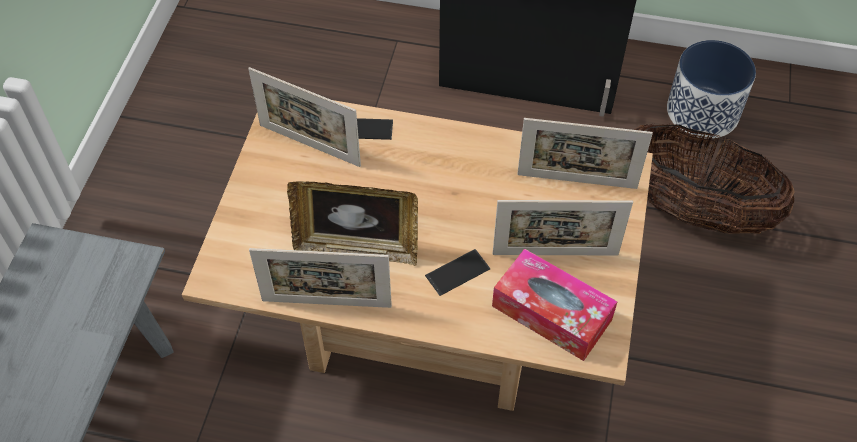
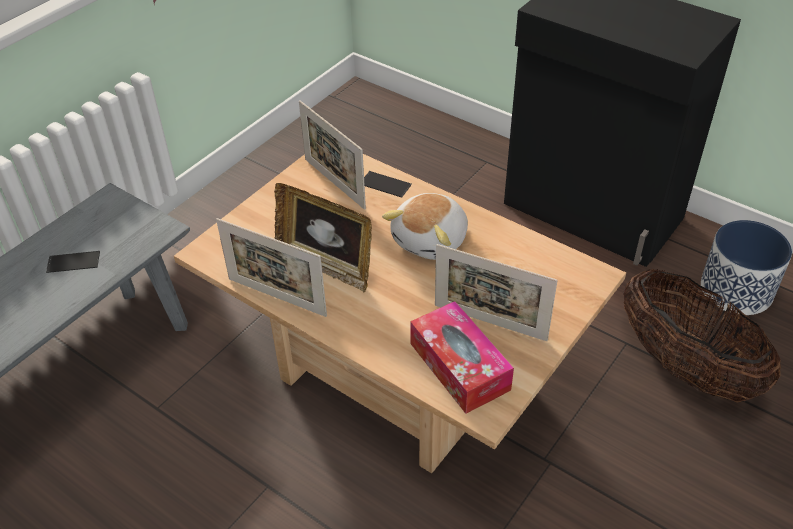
camera: 25 degrees right, 10 degrees down
(450, 181) = (432, 240): none -> plush toy
(457, 272) = (396, 309): phone -> phone (73, 262)
(577, 181) = (542, 273): picture frame -> none

